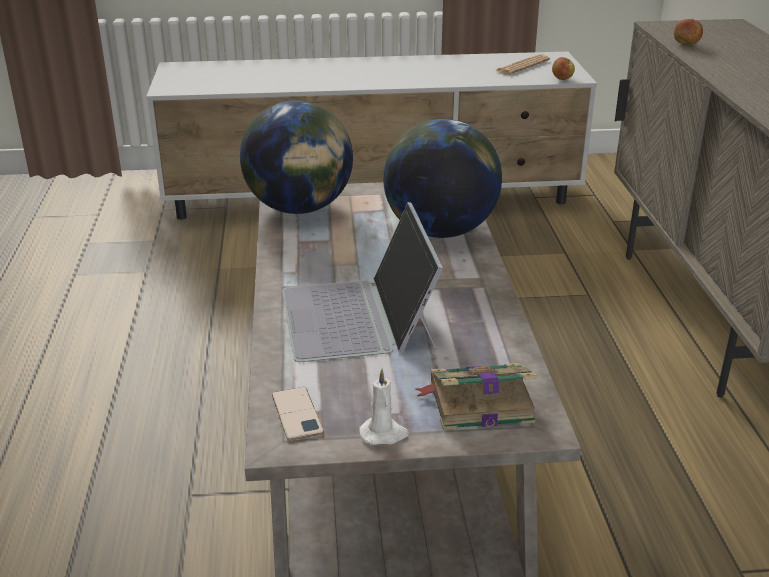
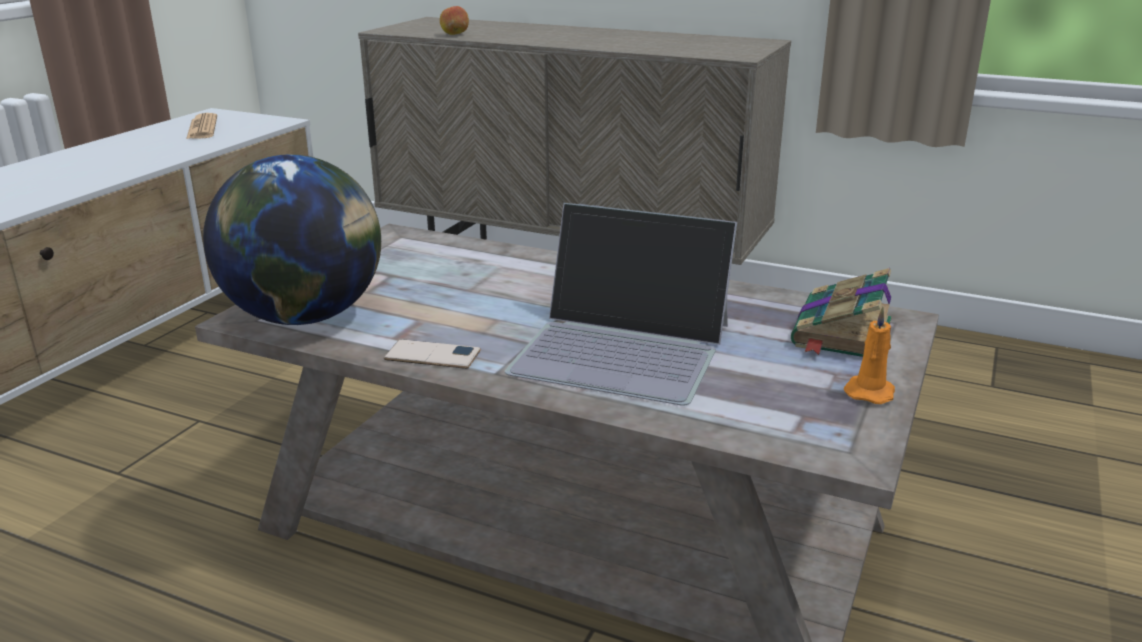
camera: 60 degrees left, 5 degrees down
(297, 414) = (800, 431): phone -> phone (432, 355)
(384, 434) = (870, 391): white candle -> orange candle
(440, 231) = (485, 263): globe -> none
(562, 79) = (272, 125): apple -> none

